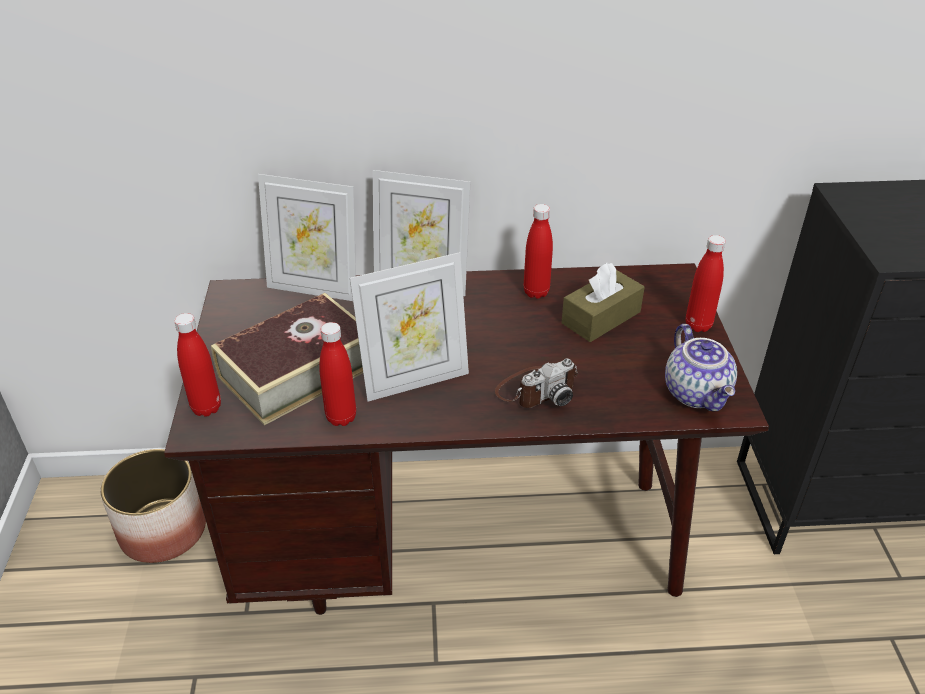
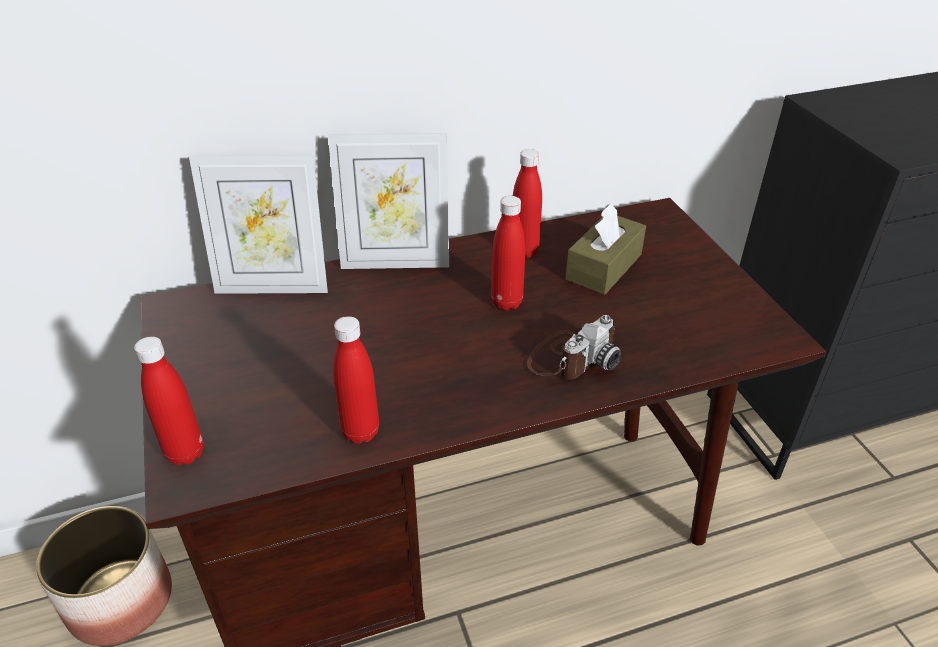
camera: 15 degrees left, 0 degrees up
(298, 371) = (287, 385): book -> none
(415, 380) = (431, 371): picture frame -> none
(698, 325) = (704, 259): red bottle -> red bottle (506, 302)
(698, 393) = (740, 330): teapot -> none

